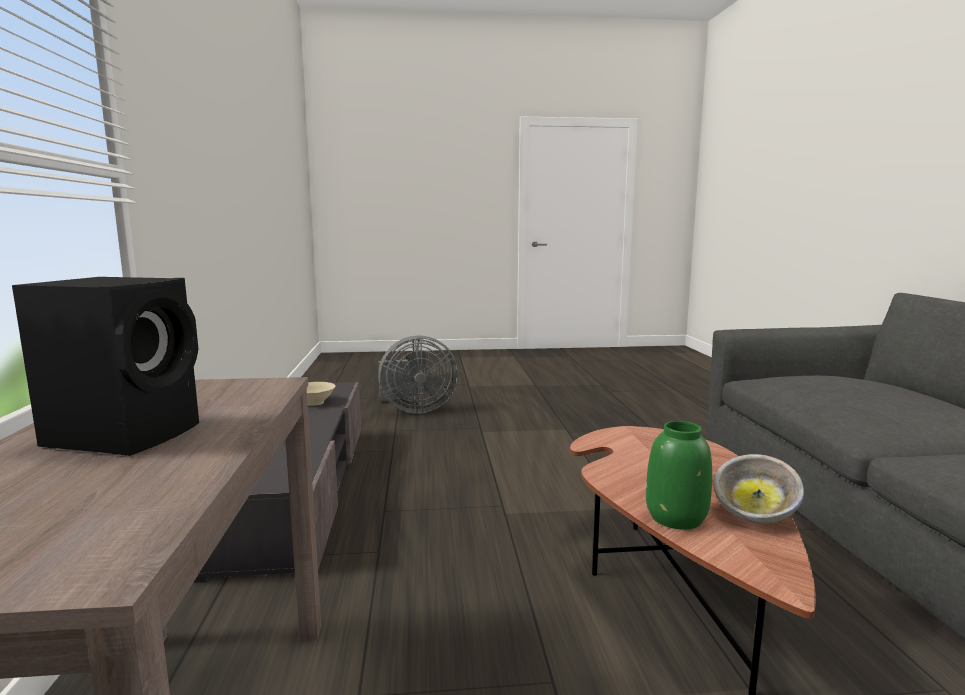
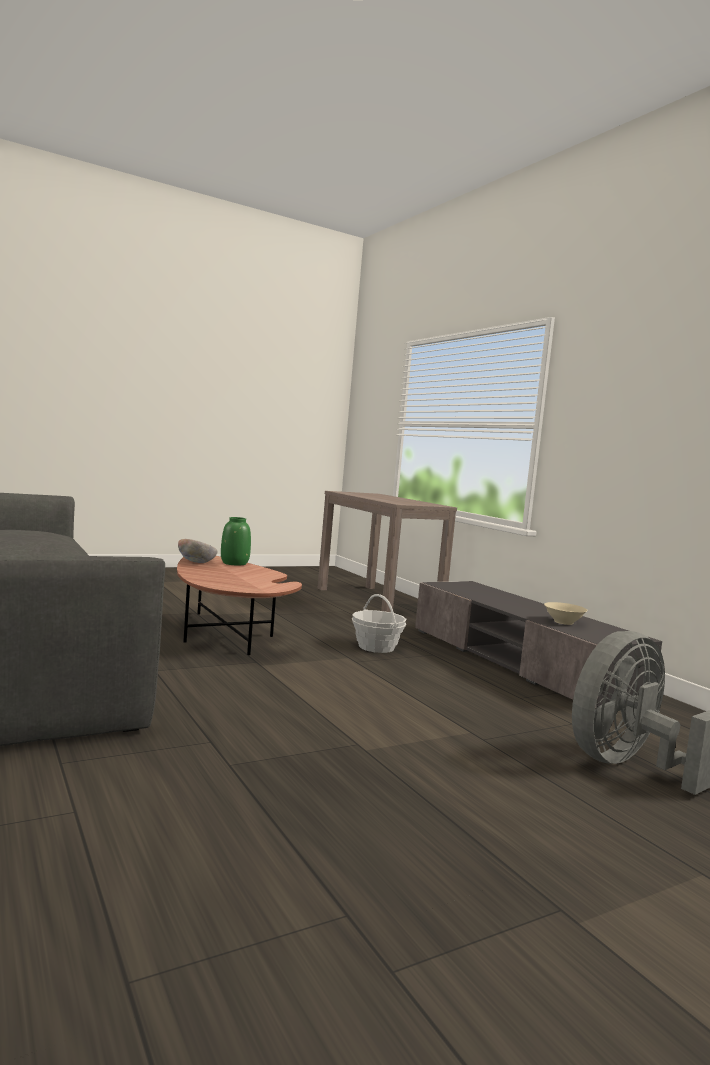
camera: 155 degrees right, 5 degrees down
(128, 434) = (393, 499): black speaker -> none
(445, 532) = (376, 647): none -> basket

